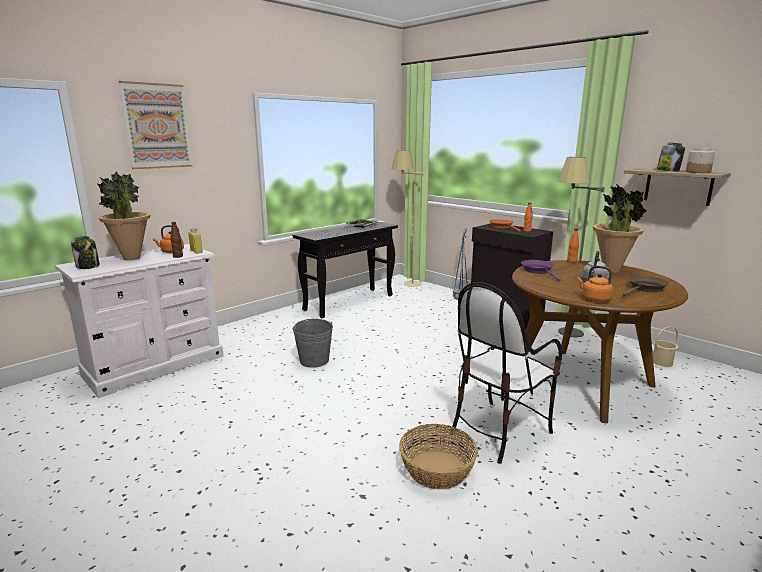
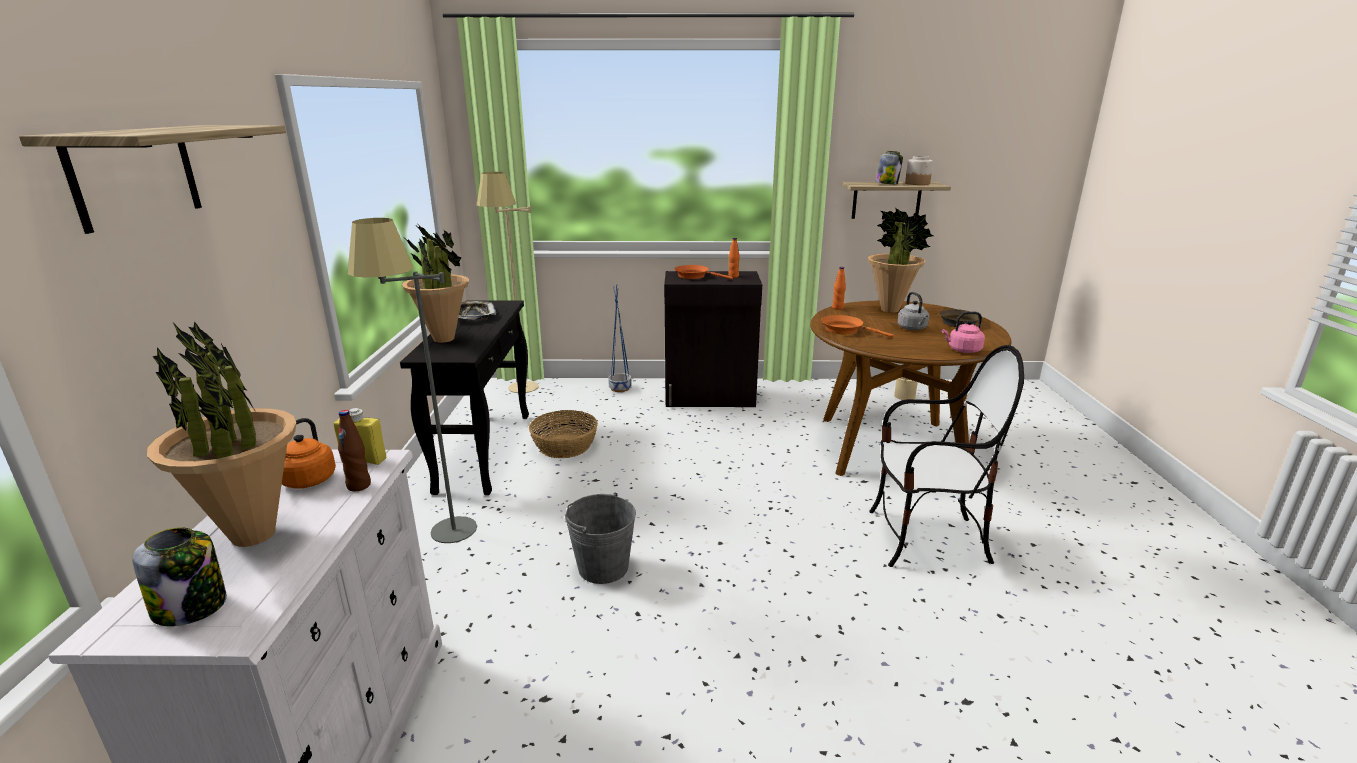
camera: 45 degrees left, 5 degrees up
(157, 126) = (135, 175): picture -> shelf
(327, 231) = (444, 339): none -> potted plant
(437, 470) = (961, 619): basket -> basket (565, 446)
(498, 431) = (926, 539): chair -> chair turned 90 degrees counterclockwise
(538, 271) = (845, 330): purple frying pan -> orange frying pan
(563, 334) = (793, 397): grey floor lamp -> grey floor lamp (442, 541)
(594, 299) = (962, 350): orange kettle -> pink kettle

